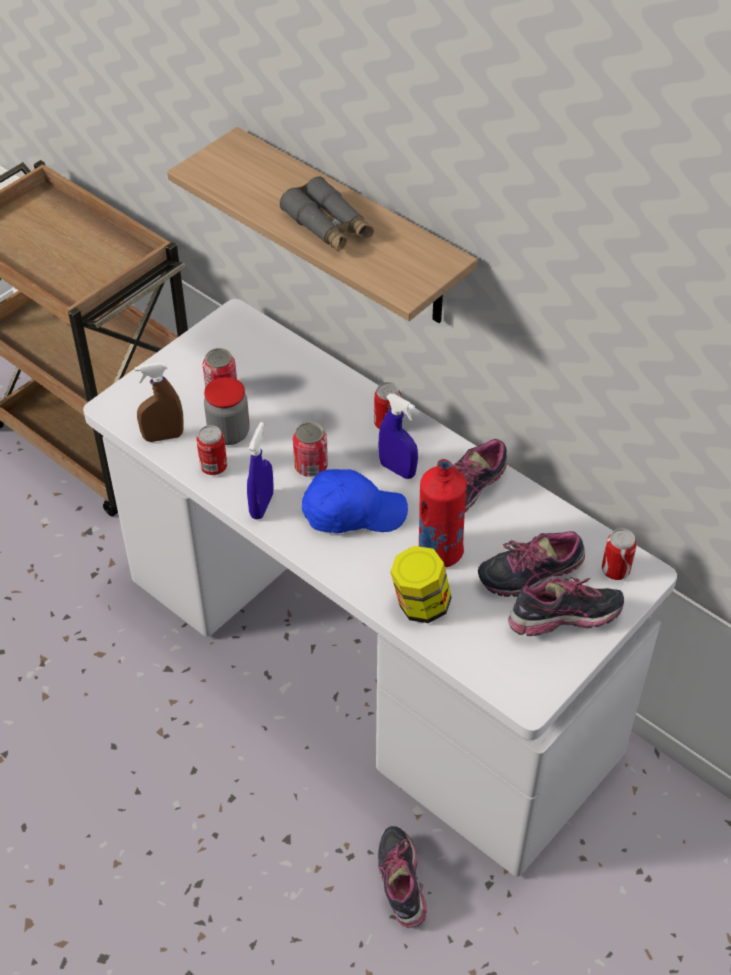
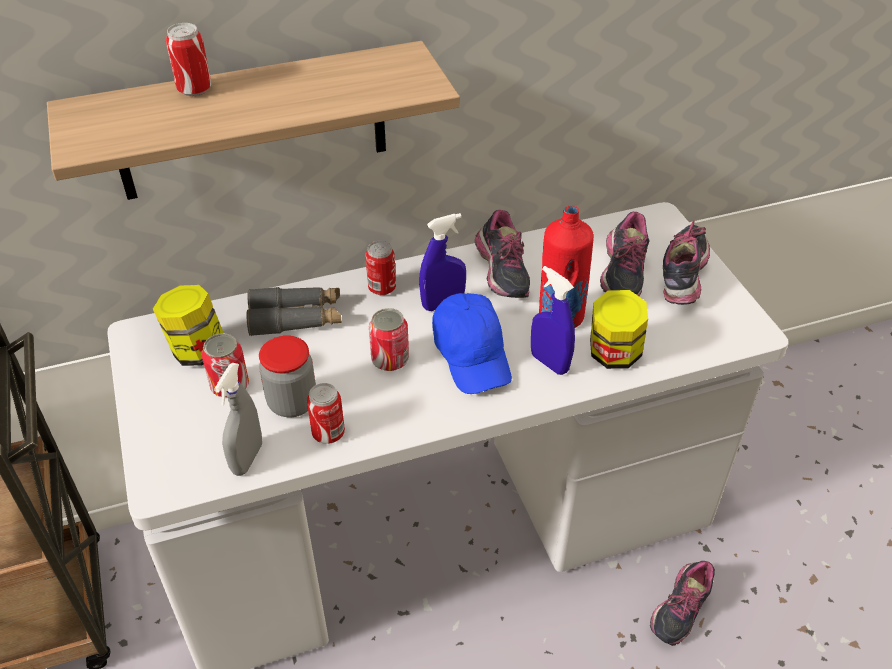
camera: 60 degrees left, 5 degrees down
(163, 436) = (247, 459): brown spray bottle -> grey spray bottle
(242, 356) = (197, 350): none -> jar
(262, 505) = (411, 416): blue spray bottle -> blue spray bottle (549, 363)
(328, 226) = (283, 98): grey binoculars -> grey binoculars (296, 318)
(352, 513) = (472, 354): blue cap -> blue cap turned 135 degrees clockwise
(402, 883) = (678, 610): shoe -> shoe turned 75 degrees counterclockwise
(615, 571) = (647, 230): can -> can (194, 89)

